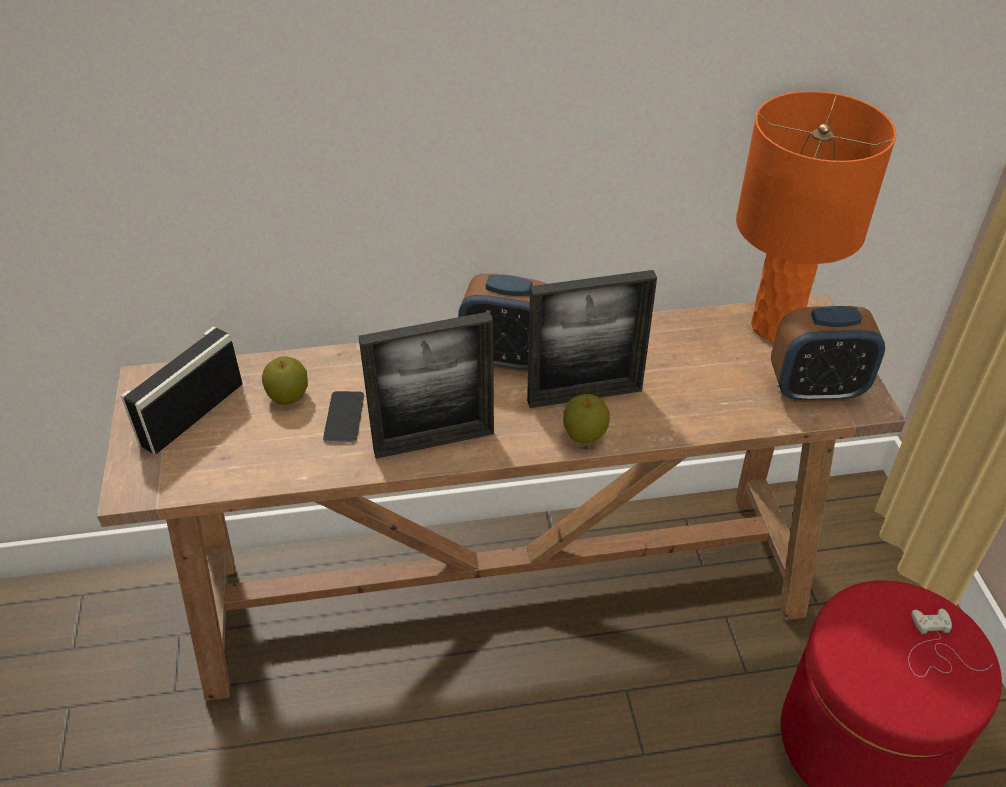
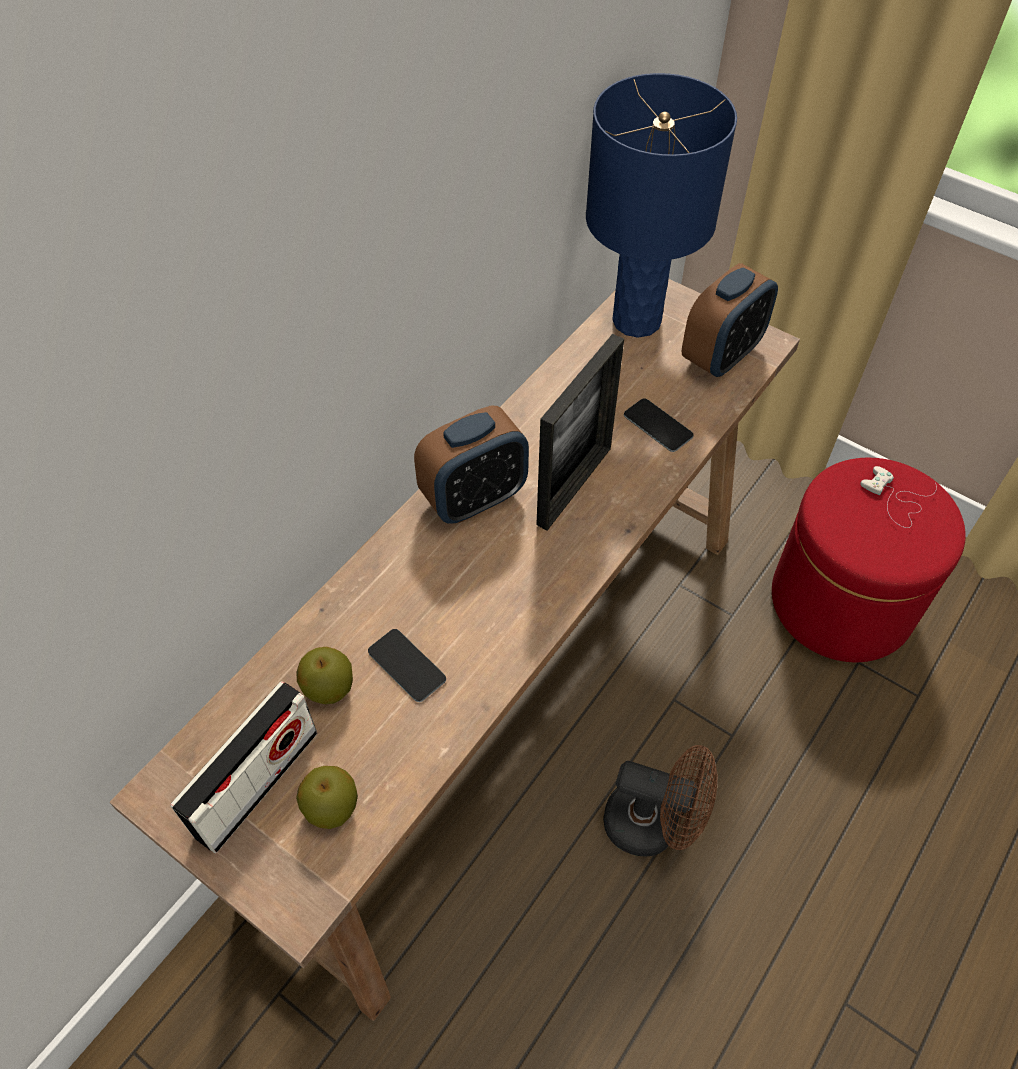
camera: 45 degrees left, 10 degrees up
(192, 413) = (257, 783): radio -> radio turned 135 degrees counterclockwise
(434, 442) = (510, 623): picture frame -> none
(511, 757) = (653, 824): none -> brown fan
(584, 434) = (615, 520): apple -> apple (331, 808)
(698, 400) = (658, 425): none -> phone
(775, 326) = (636, 320): orange table lamp -> blue table lamp

